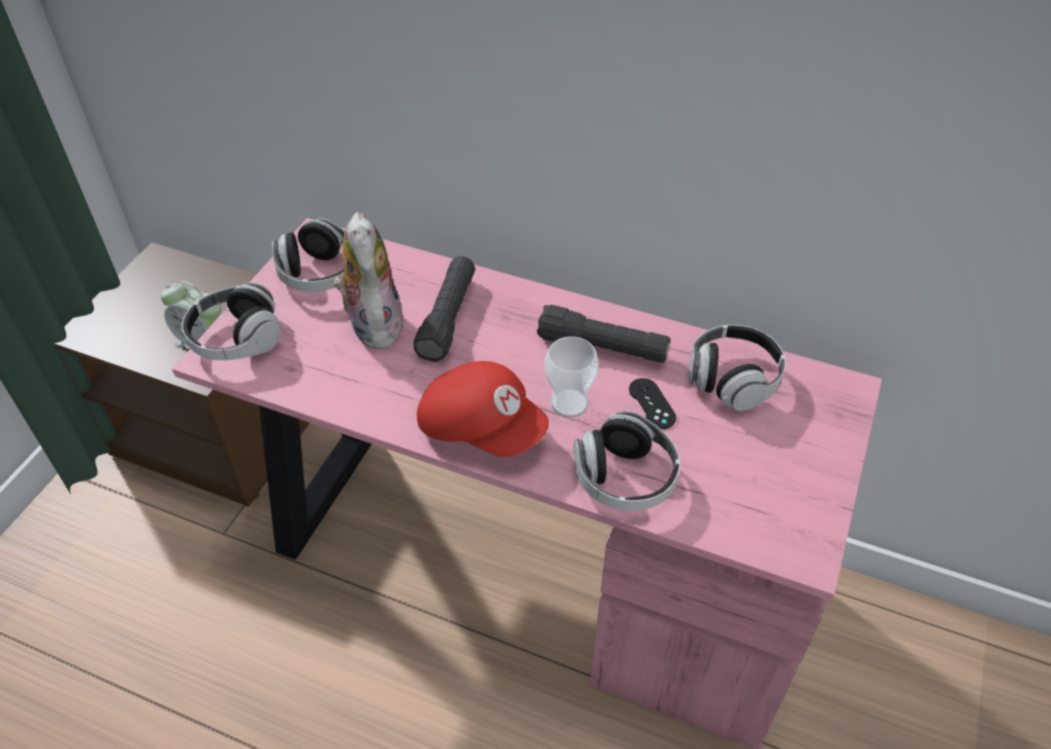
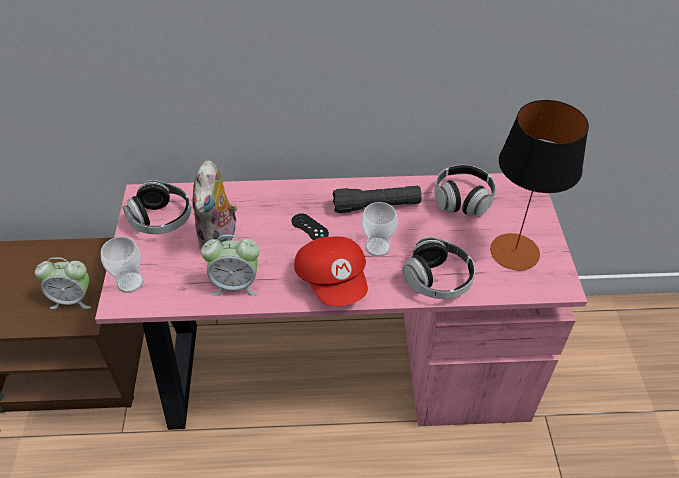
camera: 25 degrees left, 0 degrees up
(236, 339) = (130, 282): headphones -> cup
(356, 386) = (235, 284): none -> alarm clock
(372, 324) = (220, 240): plush toy -> plush toy turned 135 degrees counterclockwise
(448, 318) = (268, 220): black flashlight -> none
(482, 427) = (333, 281): red cap -> red cap turned 60 degrees clockwise
(652, 404) = (426, 230): black game controller -> black game controller (309, 227)
(765, 480) = (515, 251): none -> table lamp

